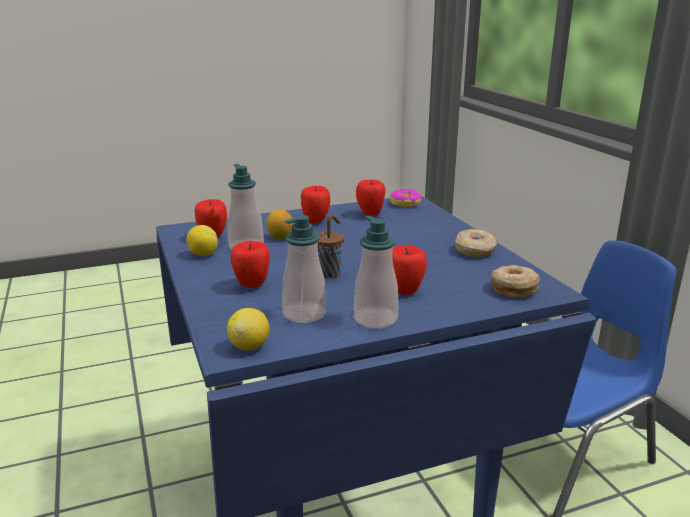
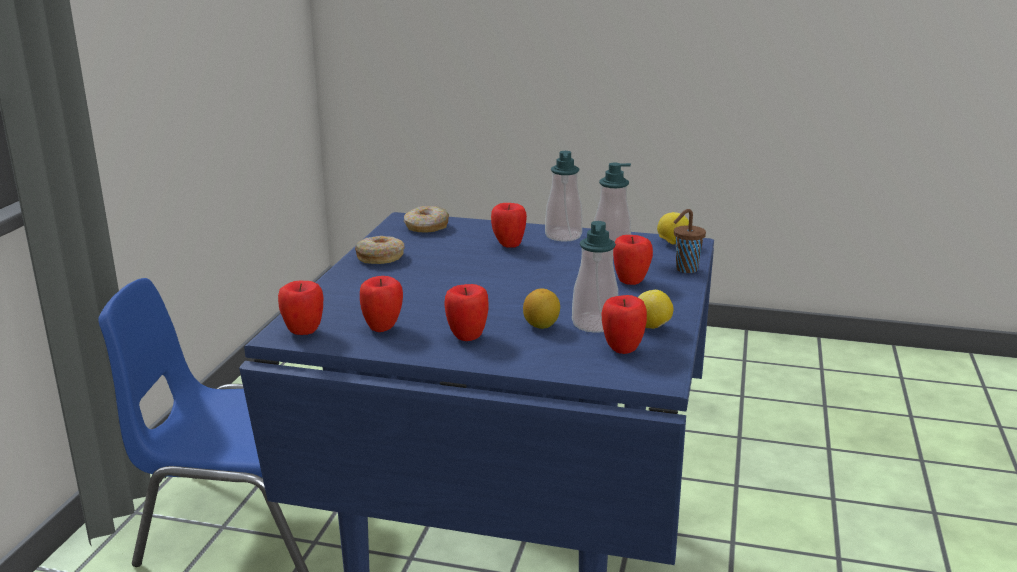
camera: 145 degrees left, 0 degrees up
(330, 273) = (546, 273): brown cup -> brown cup (685, 269)
(405, 203) = (303, 332): donut -> apple

